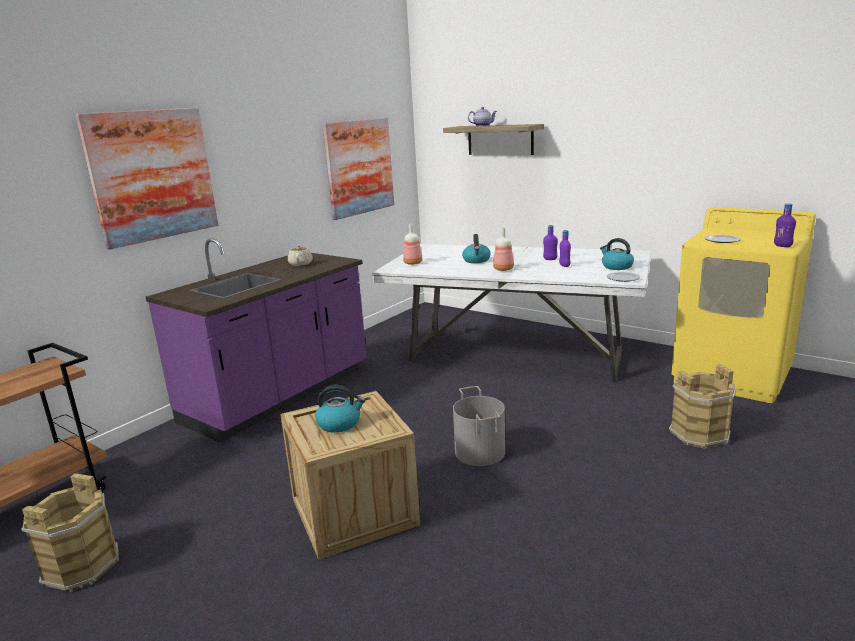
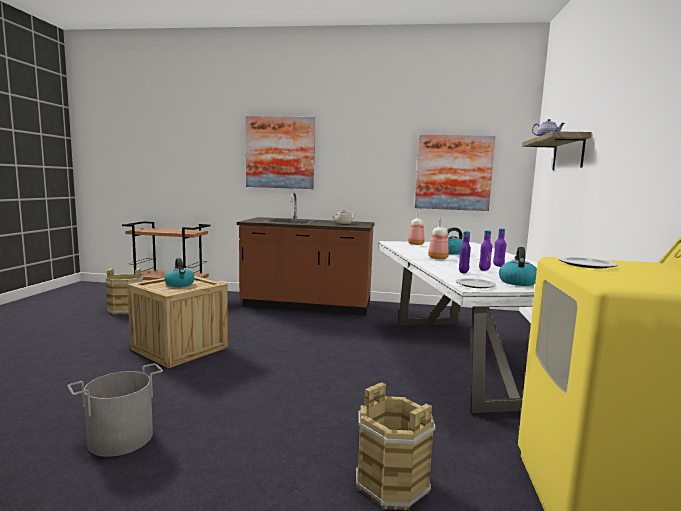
camera: 60 degrees right, 10 degrees down
(279, 395) = (307, 305): purple counter -> brown counter
(479, 452) = (272, 371): grey bucket -> grey bucket (120, 438)
(782, 246) = (621, 283): purple bottle -> purple bottle (463, 272)

